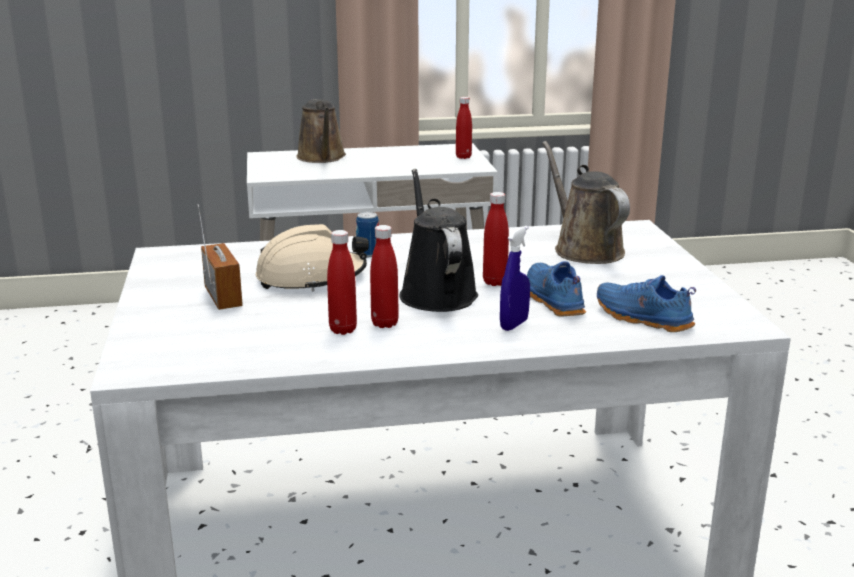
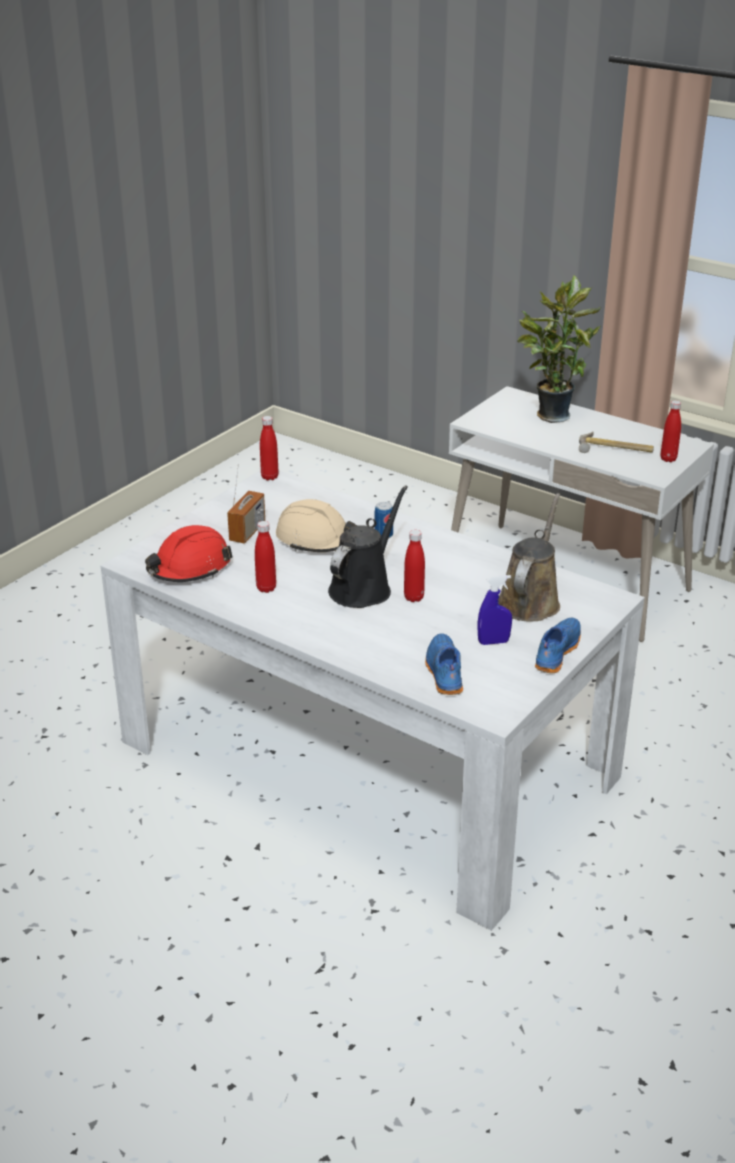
camera: 45 degrees right, 10 degrees up
(218, 348) = (189, 568): none -> red hard hat
(322, 158) = (550, 415): brown watering can -> potted plant
(384, 323) = (294, 595): red bottle -> red bottle (269, 477)
(415, 162) = (614, 450): none -> hammer
(514, 325) = (360, 635): blue spray bottle -> blue spray bottle (493, 642)
(552, 300) = (418, 630): blue shoe -> blue shoe (555, 652)

